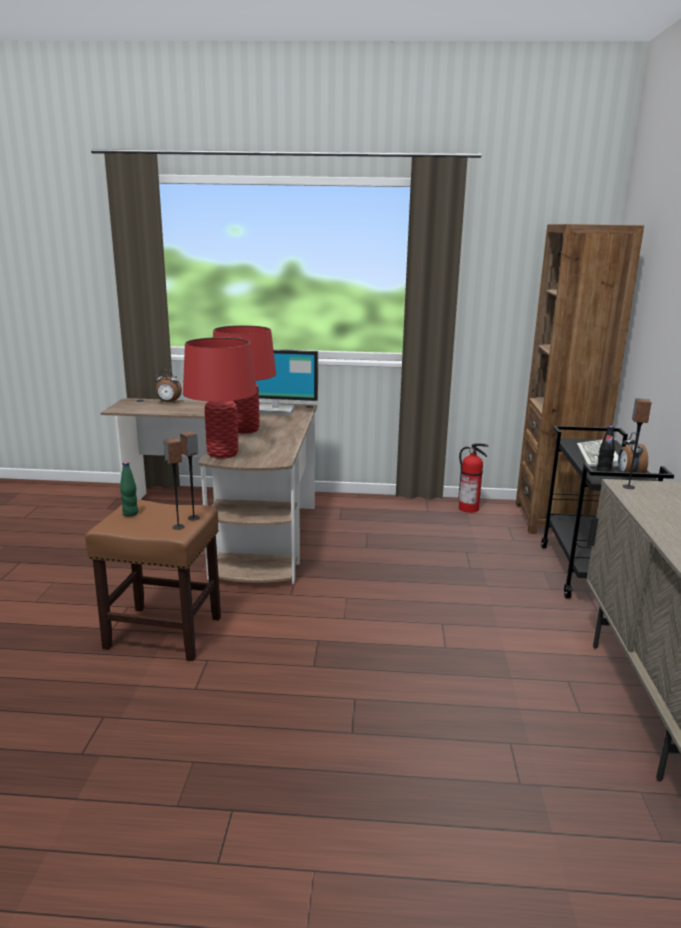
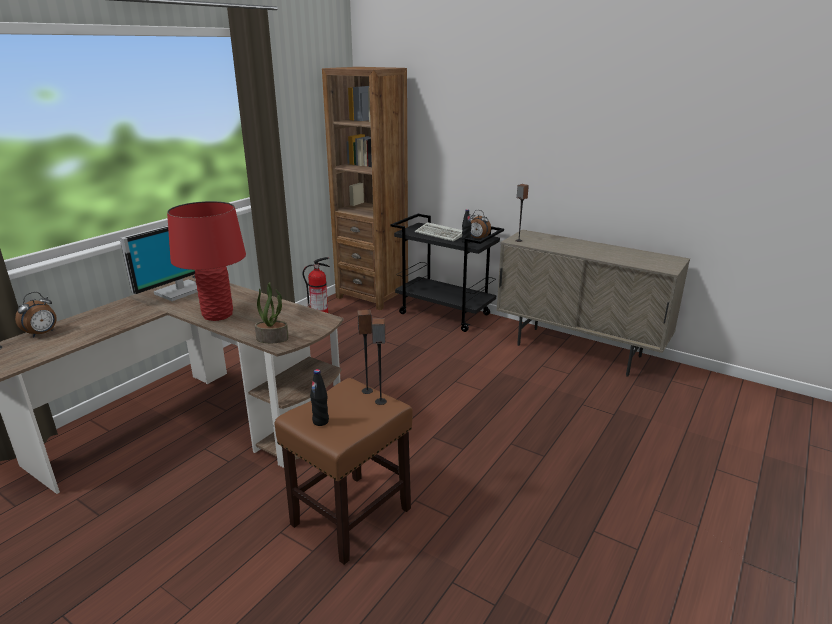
camera: 60 degrees left, 5 degrees up
(130, 513) = (320, 421): green bottle -> black bottle
(222, 454) = (273, 338): red table lamp -> potted plant

